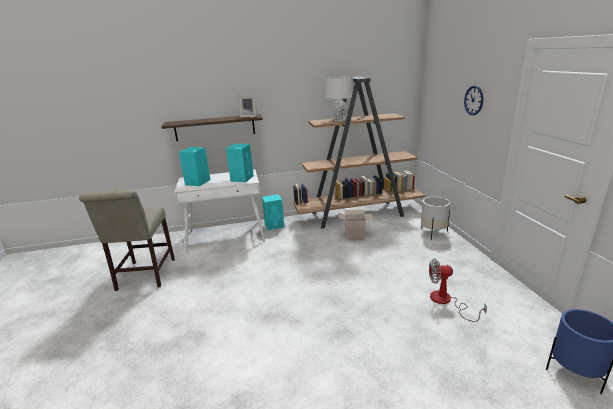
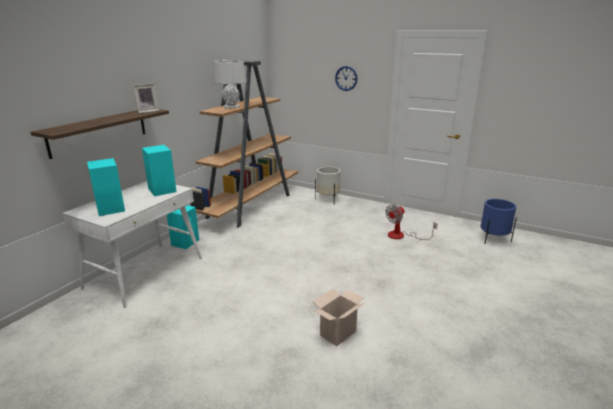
camera: 50 degrees left, 0 degrees up
(144, 276) = (116, 355): beige chair -> none
(355, 235) = (277, 221): cardboard box -> cardboard box (338, 332)

